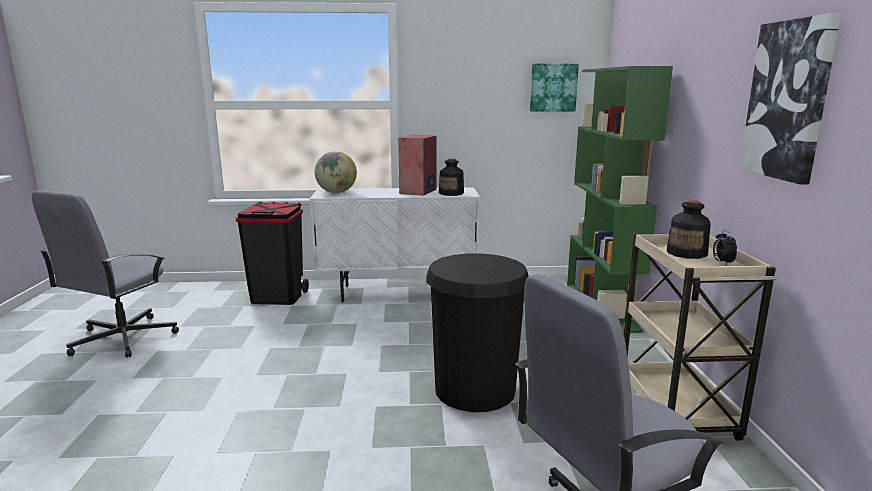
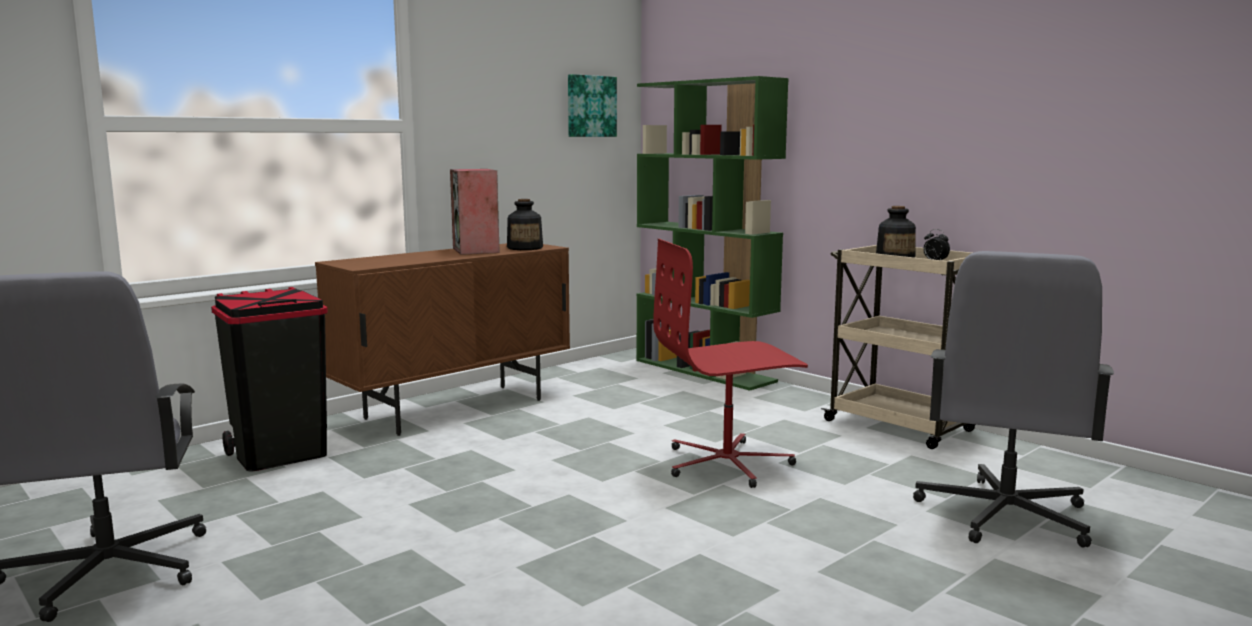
camera: 40 degrees left, 5 degrees down
(336, 192) = (366, 262): globe -> none
(398, 293) = (455, 409): white cabinet -> brown cabinet
(474, 389) = (728, 463): black trash can -> red office chair
(788, 100) = (972, 105): picture -> none

